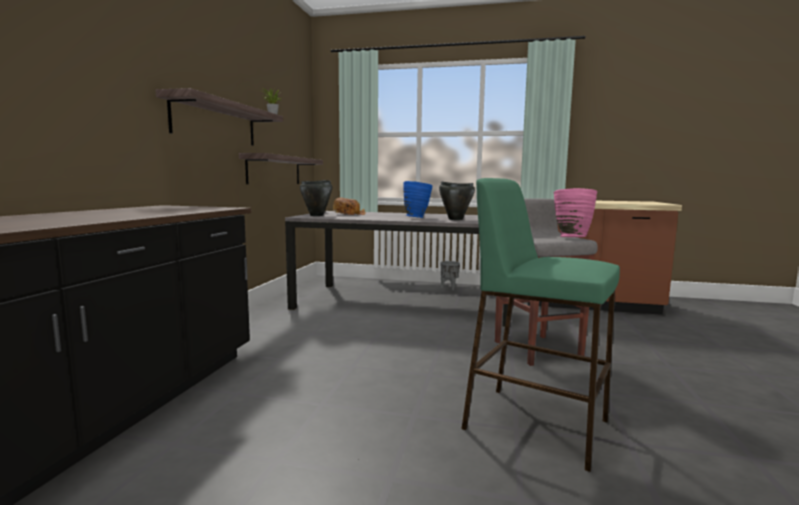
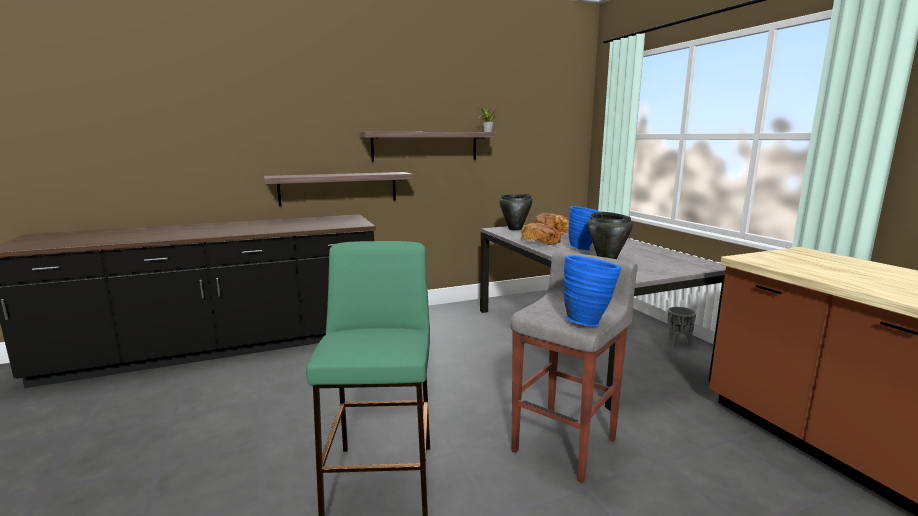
camera: 55 degrees right, 5 degrees up
(274, 170) = (509, 179): shelf -> shelf (338, 188)
(374, 218) = (541, 242): none -> bread
(571, 237) = (588, 321): pink vase -> blue vase

